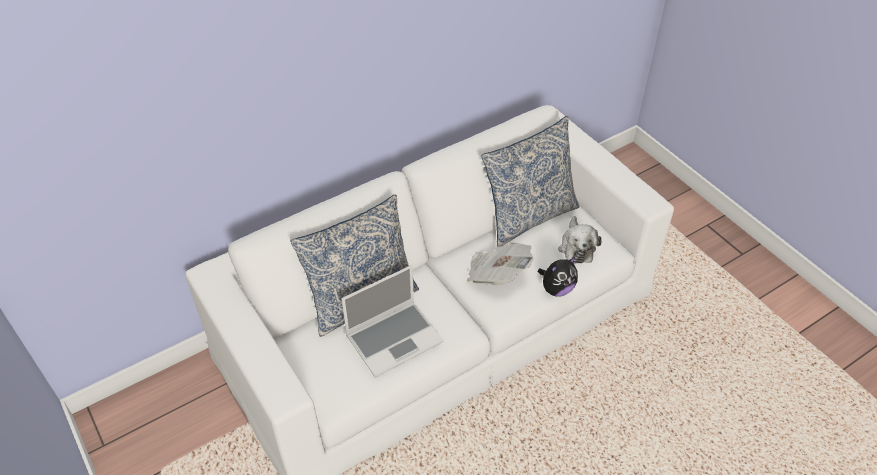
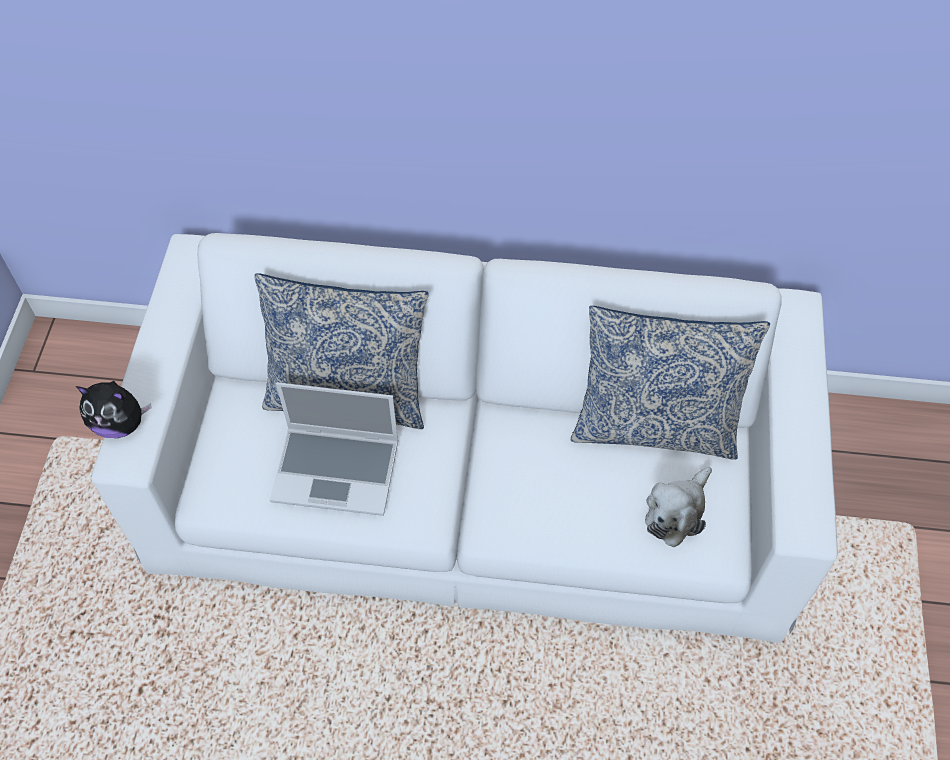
camera: 40 degrees right, 10 degrees up
(497, 274) = (534, 476): newspaper -> none
(556, 289) = (592, 550): plush toy -> plush toy (120, 424)

